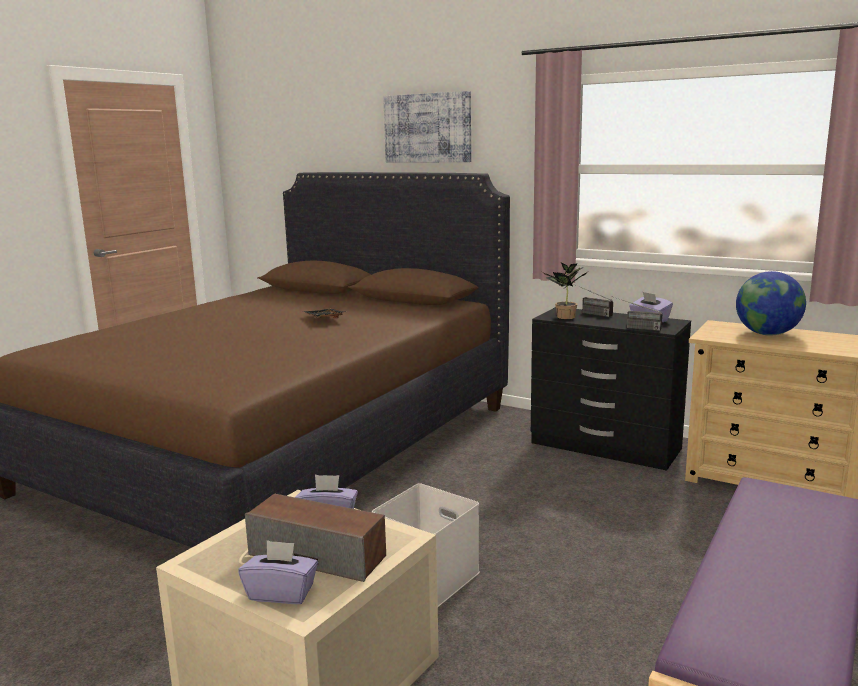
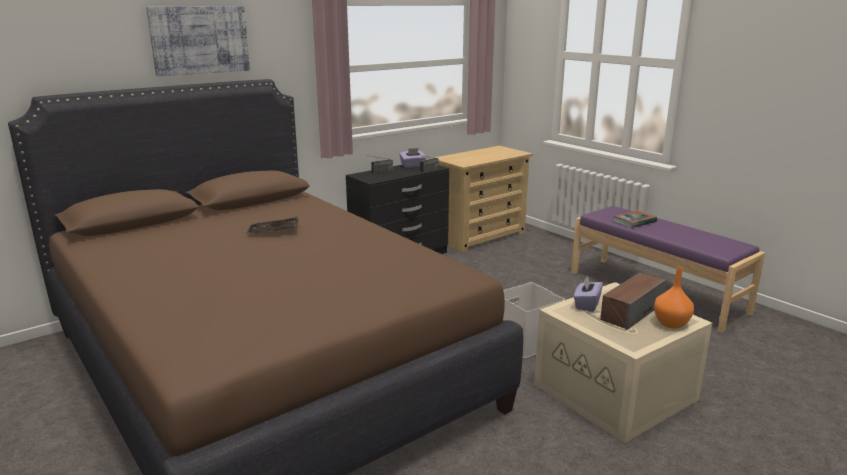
camera: 70 degrees left, 5 degrees up
(281, 593) = (671, 324): purple tissue box -> orange vase
(563, 317) = (378, 178): potted plant -> none
(767, 334) = (472, 156): globe -> none
(777, 527) = (634, 222): none -> book

